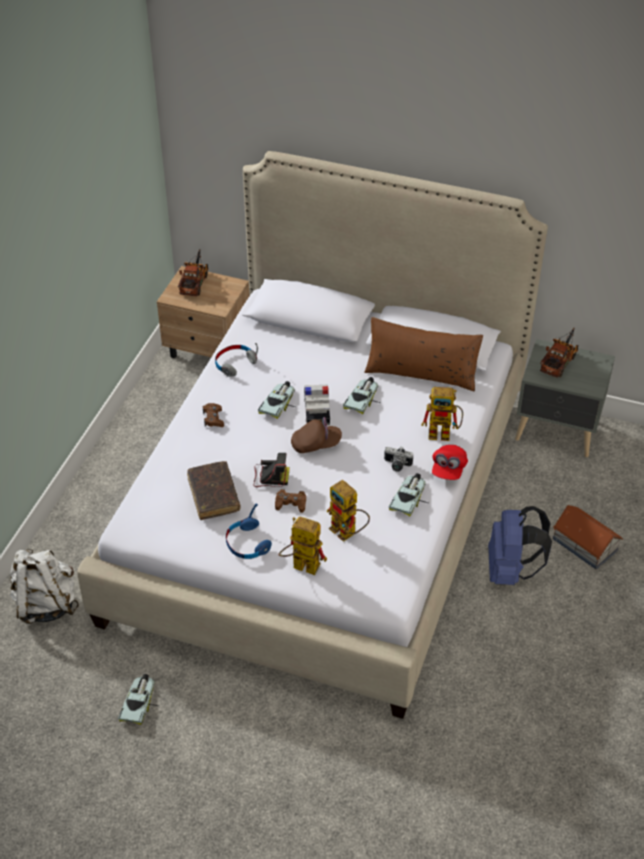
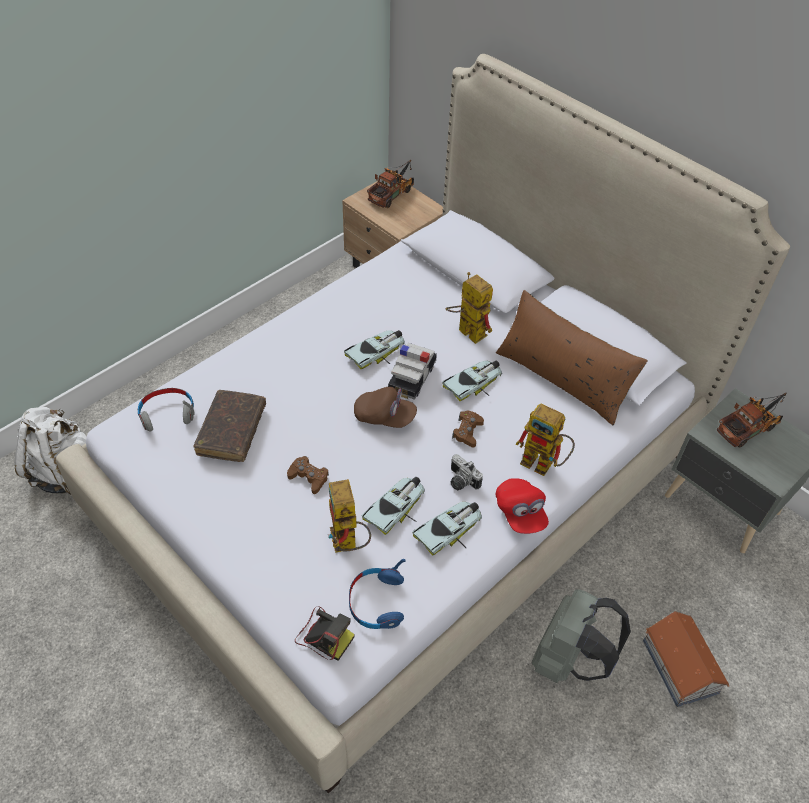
camera: 25 degrees right, 5 degrees up
(139, 702) = (73, 624): toy car -> toy car (396, 507)
(213, 418) = (296, 343): brown game controller -> brown game controller (467, 432)
(235, 364) = (361, 291): grey headphones -> grey headphones (167, 414)
(247, 544) = (227, 506): blue headphones -> blue headphones (376, 602)
(270, 477) = (307, 435): camera -> camera (324, 635)
(300, 566) = (264, 562): toy robot -> toy robot (466, 331)
(448, 469) = (520, 513): red cap -> red cap turned 60 degrees counterclockwise
(511, 570) = (568, 659): blue backpack -> grey backpack

